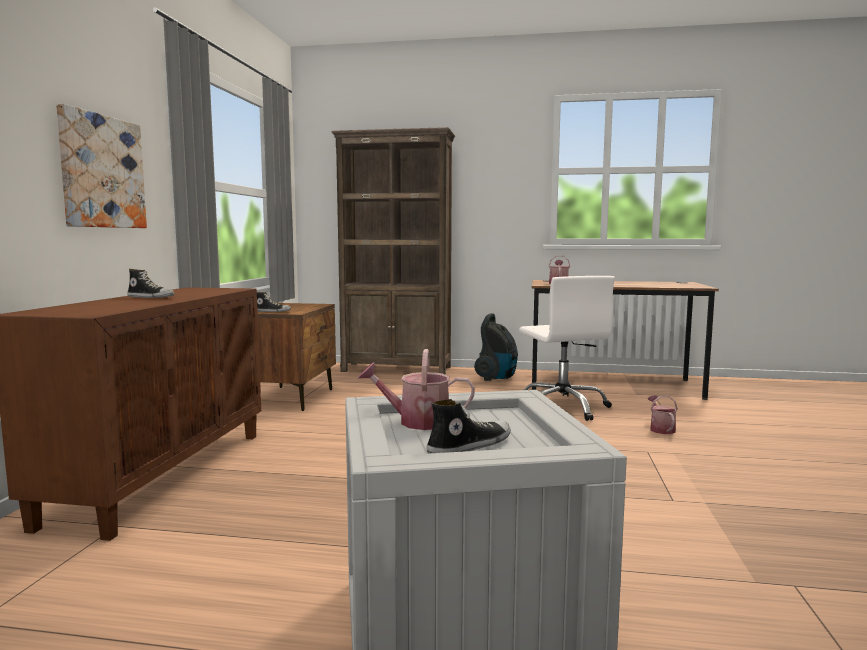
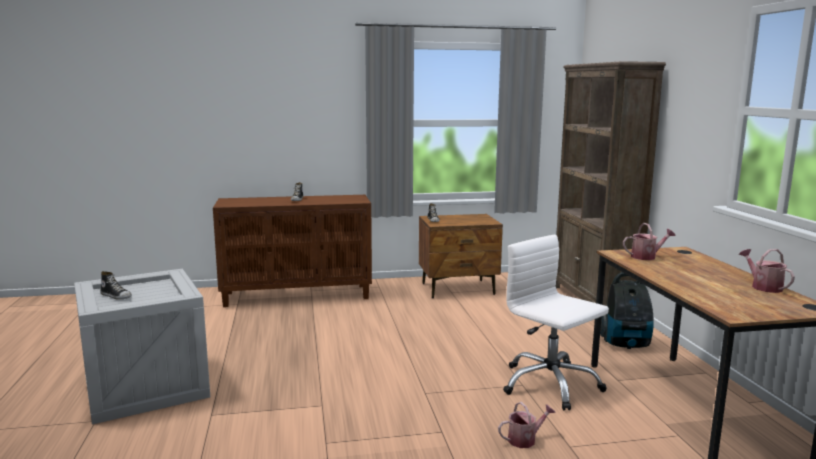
camera: 70 degrees right, 5 degrees up
(101, 172) = (316, 126): picture -> none
(417, 422) = (155, 285): watering can -> watering can (763, 286)
(563, 407) = (550, 384): white office chair -> white office chair turned 90 degrees clockwise

